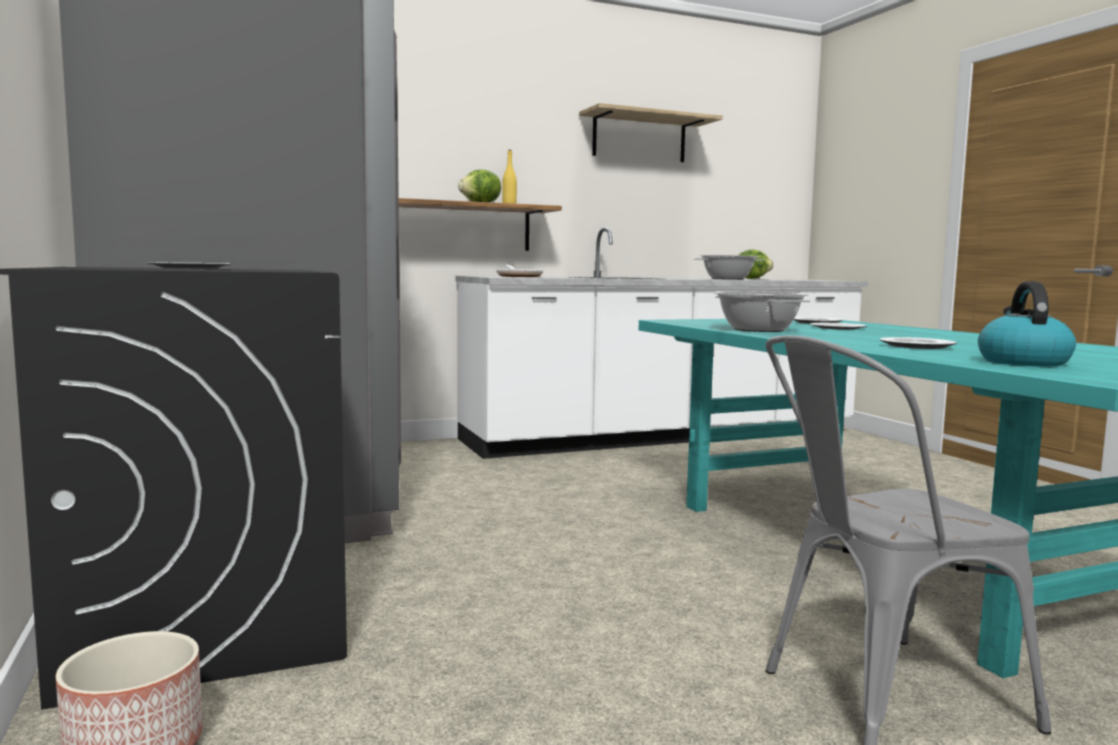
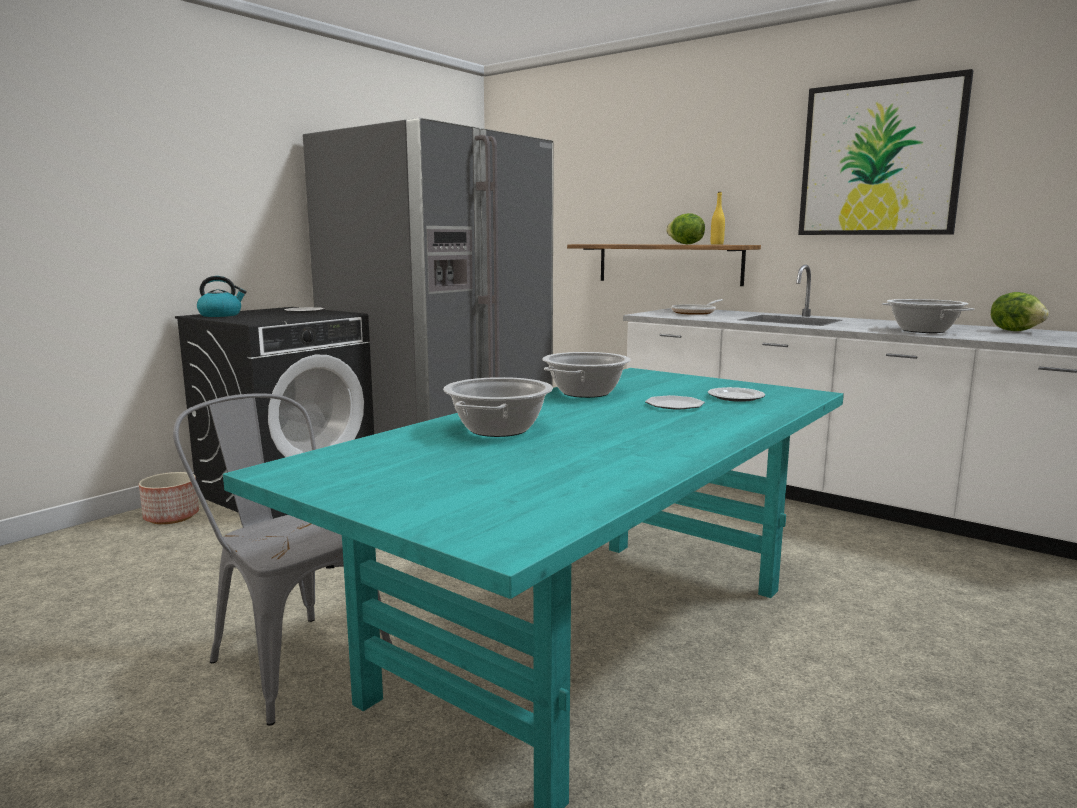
camera: 60 degrees right, 5 degrees up
(639, 138) = (880, 159): shelf -> picture
(916, 346) = (498, 429): plate -> cooking pot
(1022, 362) = (391, 454): kettle -> kettle (221, 315)

